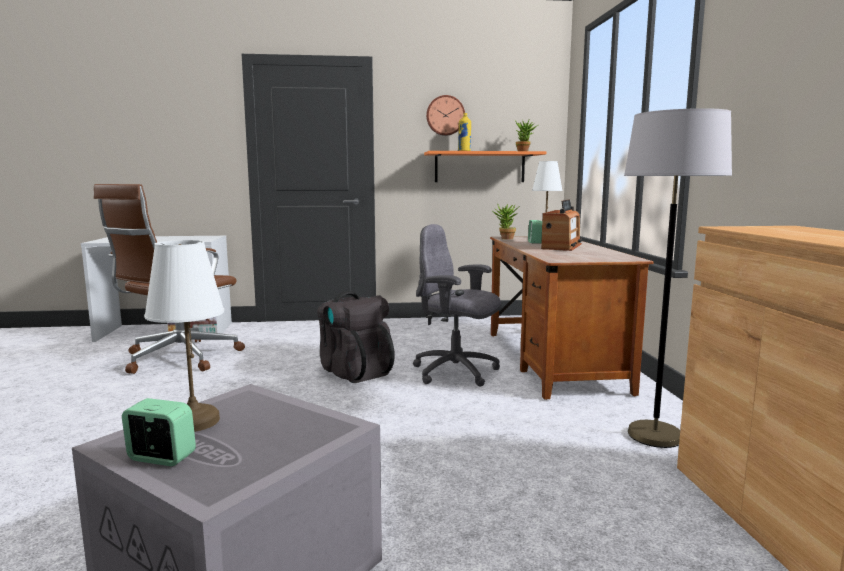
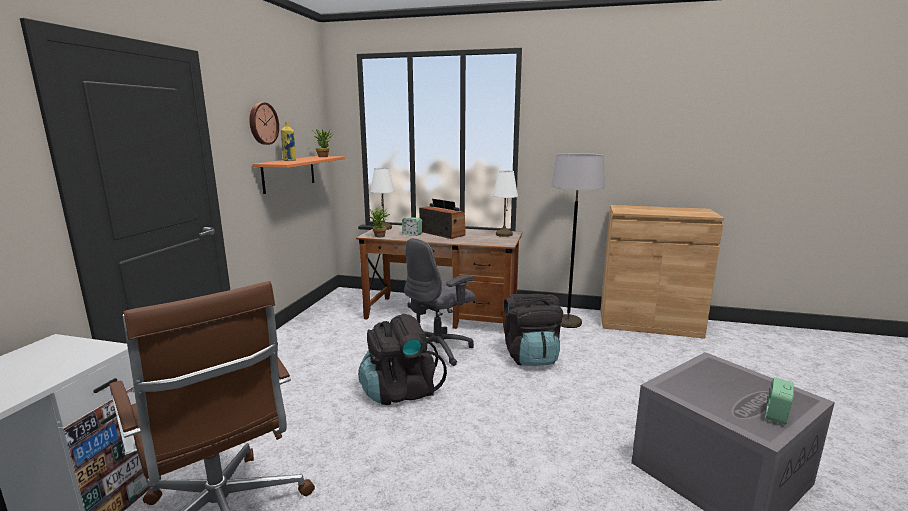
camera: 70 degrees left, 5 degrees up
(192, 422) = (718, 406): white table lamp -> white table lamp (504, 234)
(491, 419) = (531, 356): none -> black backpack

